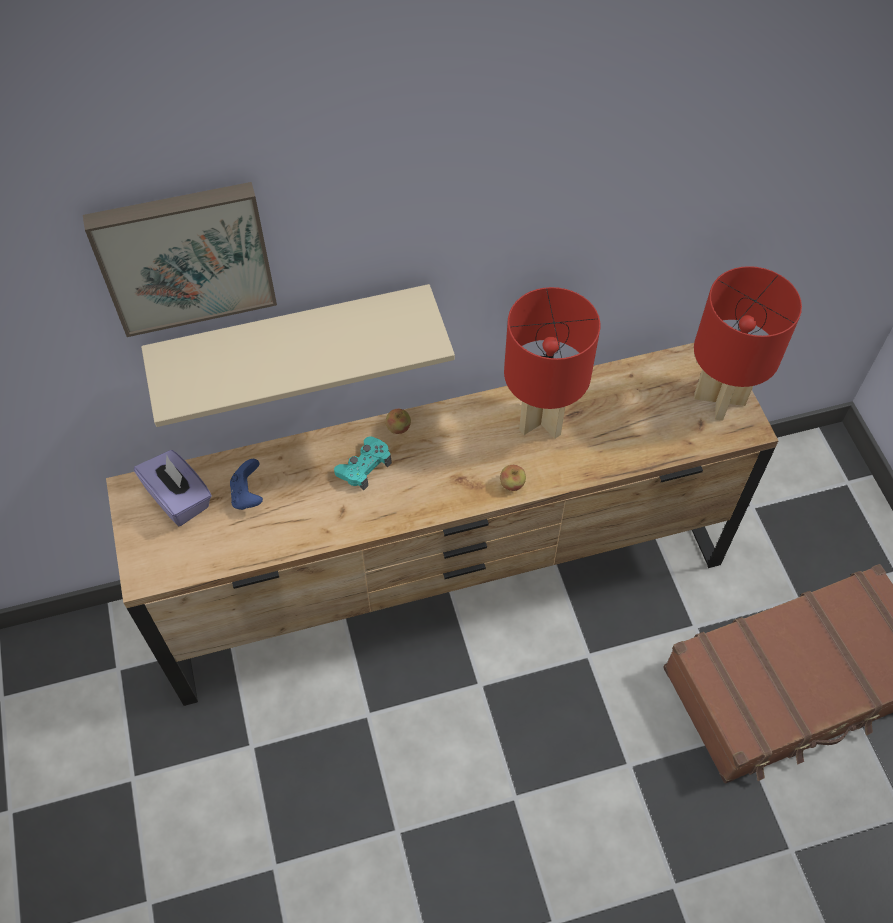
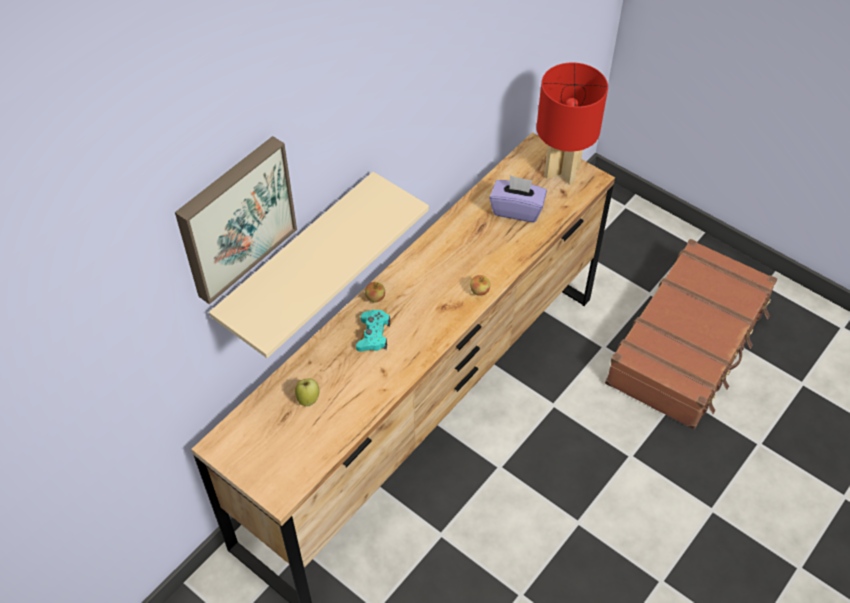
camera: 35 degrees left, 5 degrees down
(179, 498) = (260, 430): purple tissue box -> purple tissue box (516, 209)
(248, 495) = (308, 399): blue game controller -> apple
(541, 419) = (464, 241): red table lamp -> none

